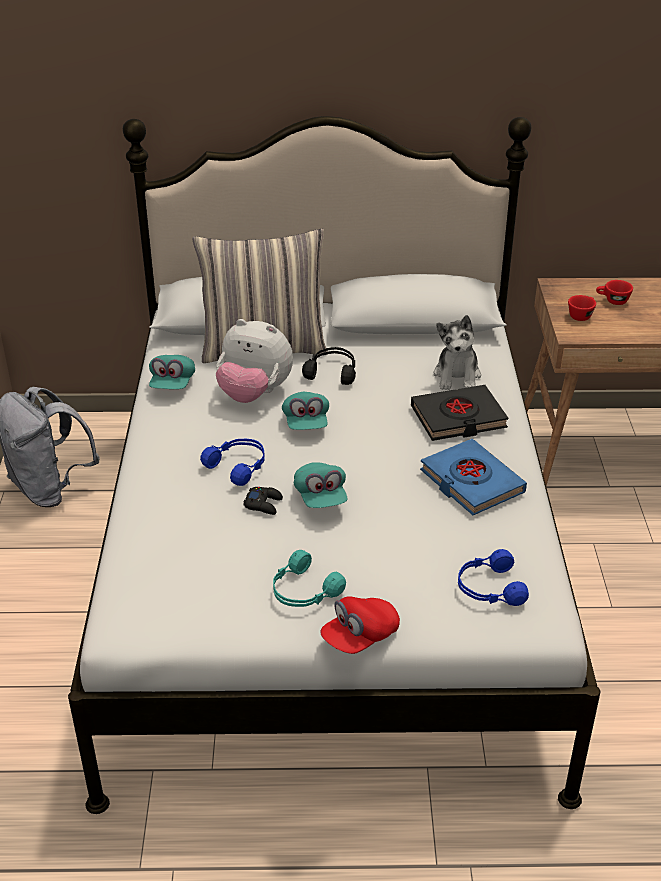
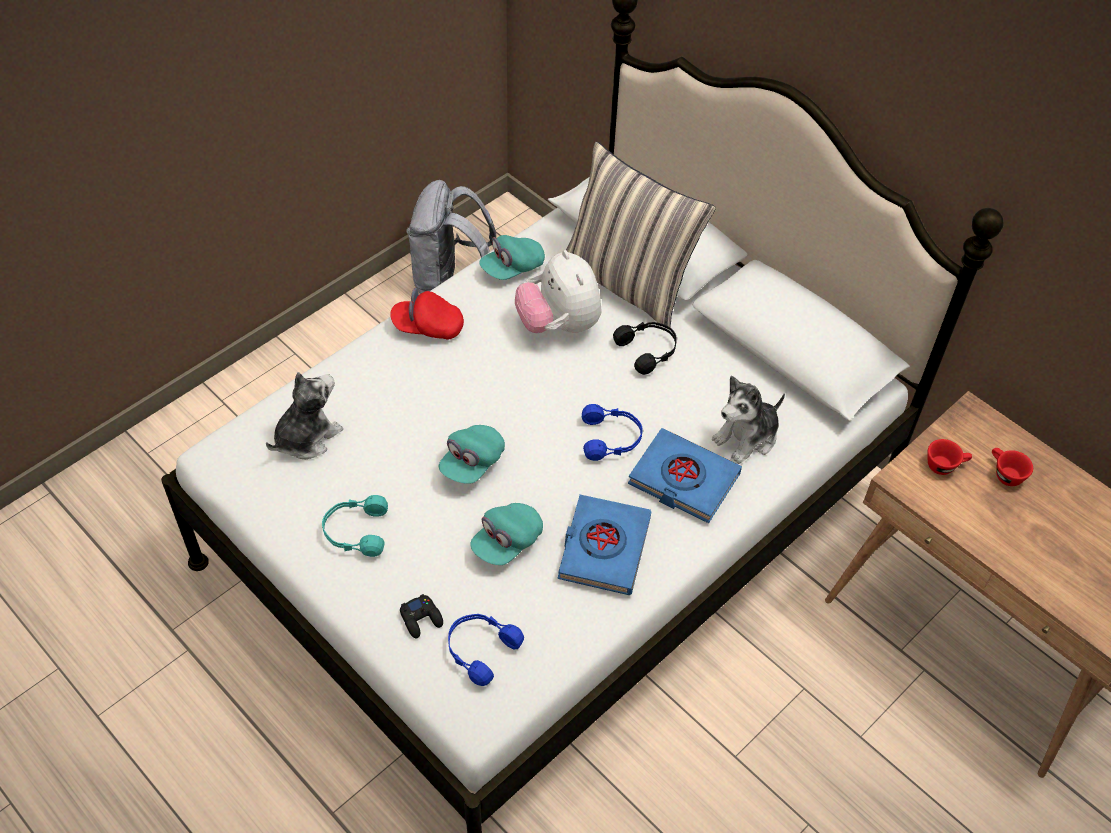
camera: 45 degrees right, 15 degrees up
(178, 566) = (306, 437): none -> plush toy
(238, 466) = (454, 385): blue headphones -> blue headphones (611, 438)
(263, 504) = (425, 434): black game controller -> black game controller (421, 619)
(306, 423) = (557, 385): turquoise cap -> turquoise cap (507, 542)
(360, 637) = (342, 602): red cap -> red cap (428, 327)
(458, 418) = (683, 480): black book -> blue book

